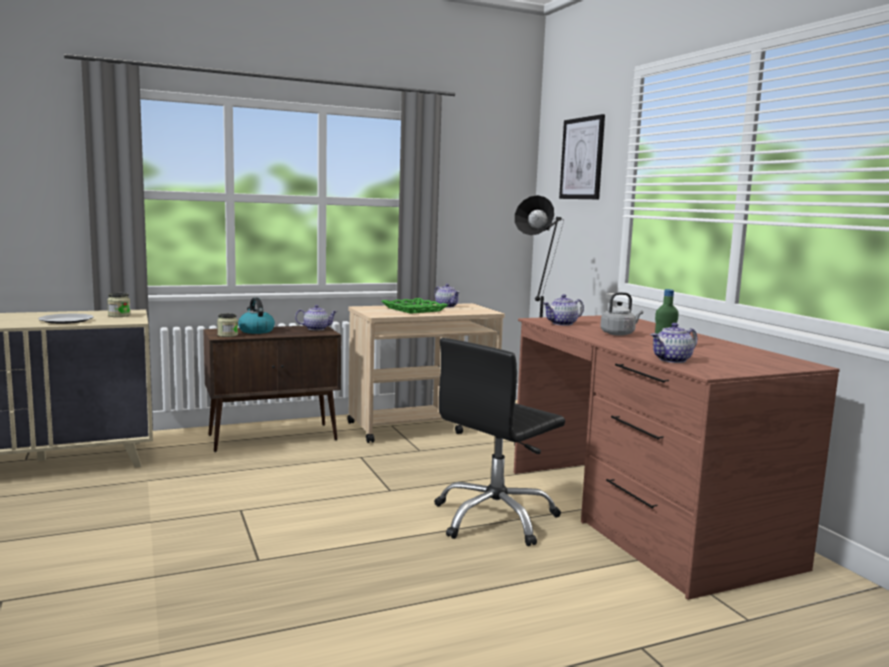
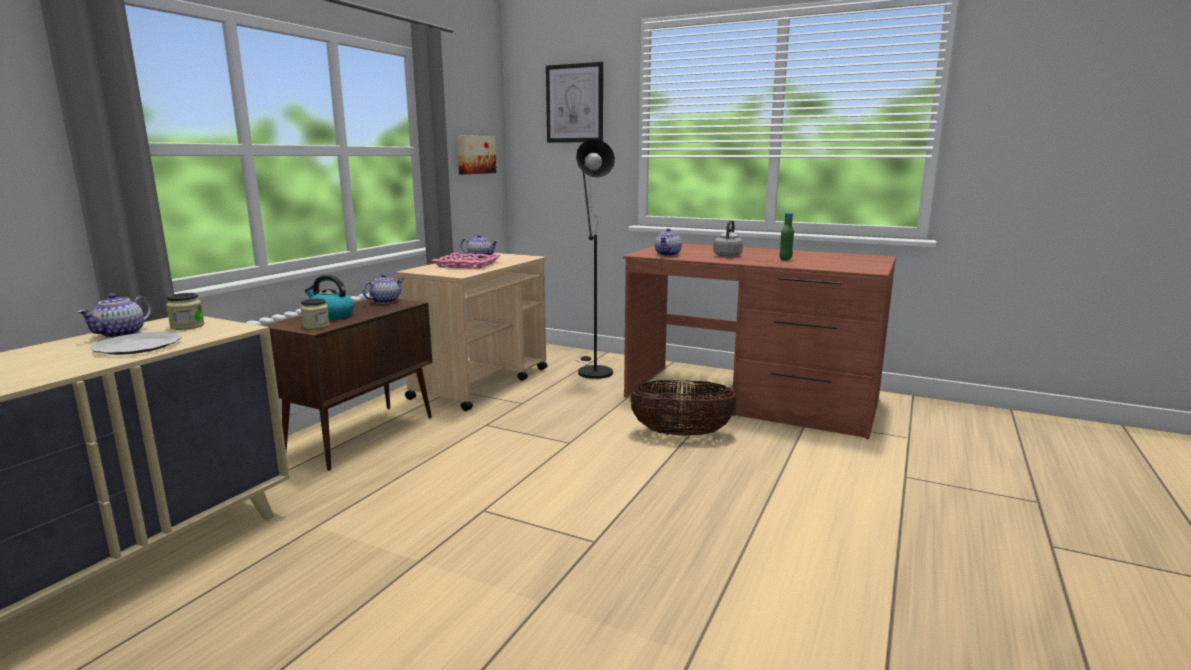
camera: 40 degrees left, 5 degrees up
(413, 309) = (467, 265): green tray -> pink tray
(486, 208) = (475, 154): none -> picture
(495, 518) = (681, 434): black office chair -> basket
(672, 360) = (827, 267): teapot -> teapot (121, 334)

